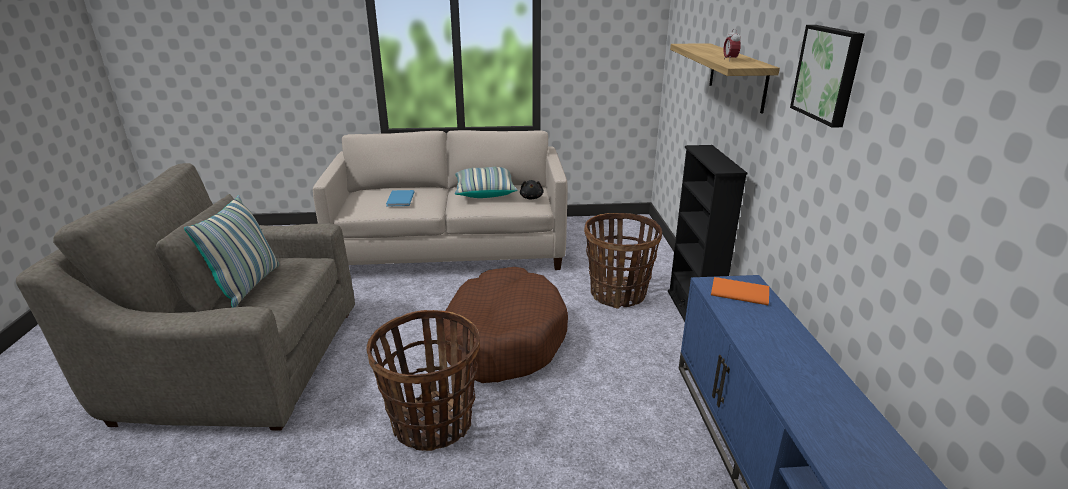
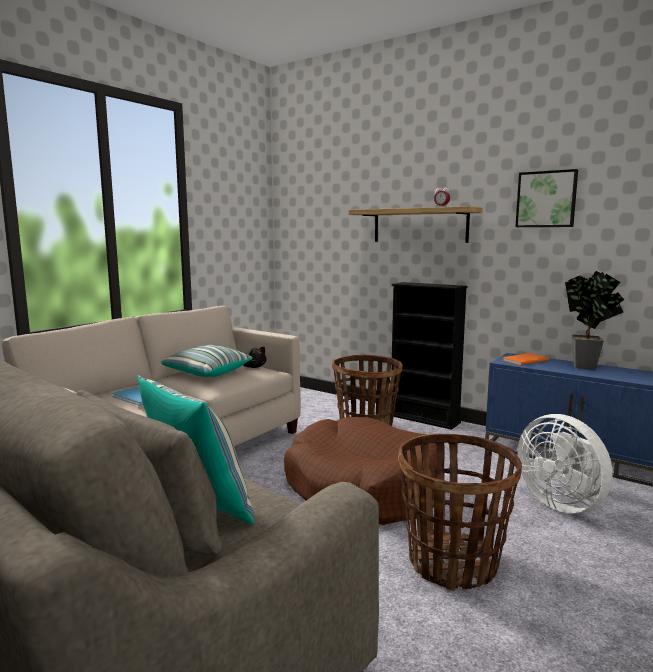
camera: 50 degrees left, 15 degrees down
(611, 455) = (562, 503): none -> white fan
(784, 337) = (589, 367): none -> potted plant

